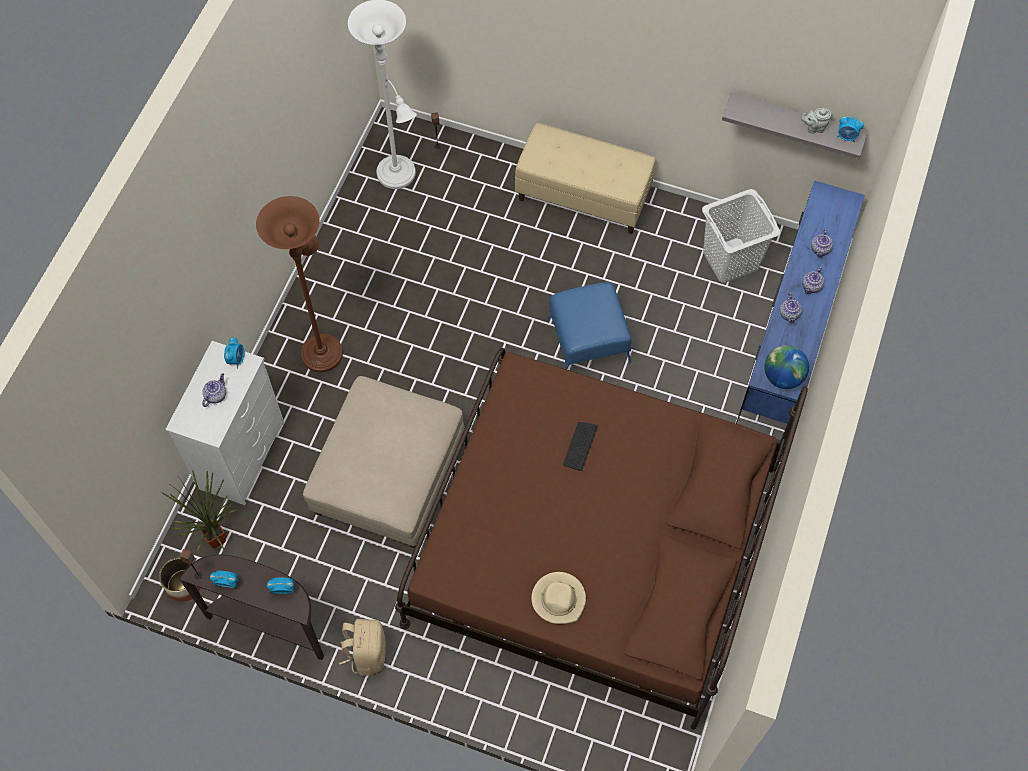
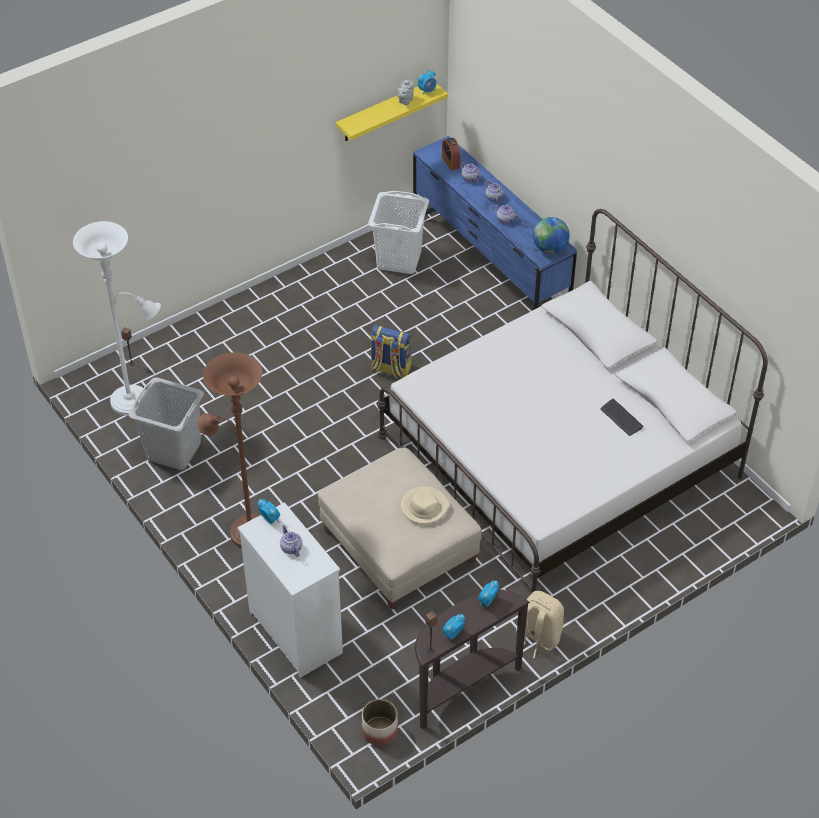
camera: 55 degrees left, 15 degrees down
(216, 537) = (355, 687): potted plant -> none
(367, 239) = (173, 450): none -> grey laundry basket
(559, 599) = (615, 458): beige hat -> beige hat (424, 507)
(580, 446) = (505, 384): keyboard -> keyboard (621, 418)
(583, 196) = (266, 306): beige bench -> none
(588, 340) = (390, 369): blue ottoman -> backpack
(593, 545) = (559, 456): brown bed -> white bed
(796, 122) = (384, 112): grey shelf -> yellow shelf
(828, 220) = (450, 162): none -> alarm clock

